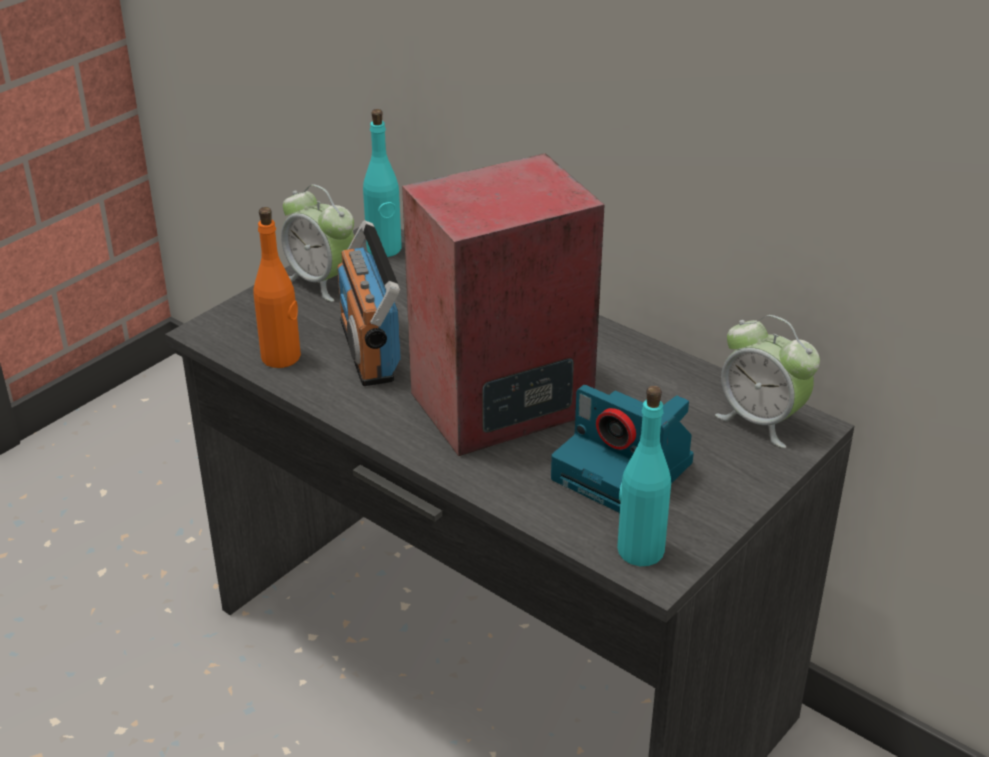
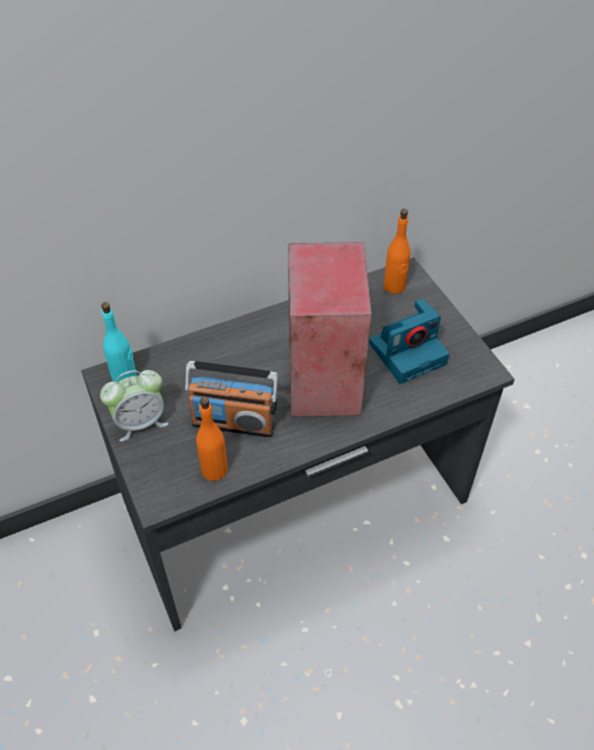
camera: 65 degrees left, 15 degrees up
(640, 550) = (470, 371): turquoise bottle -> none
(761, 421) = (394, 286): alarm clock -> orange bottle

